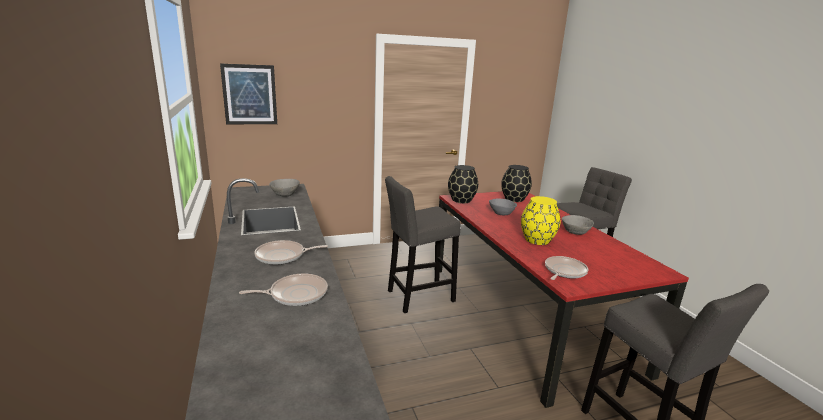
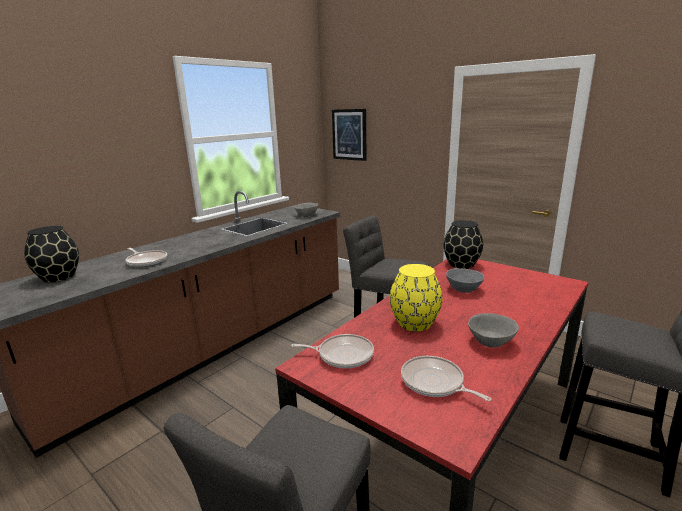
camera: 60 degrees right, 0 degrees up
(283, 256) = (198, 244): frying pan -> frying pan (434, 383)
(514, 199) = (533, 284): black vase -> black vase (59, 277)

